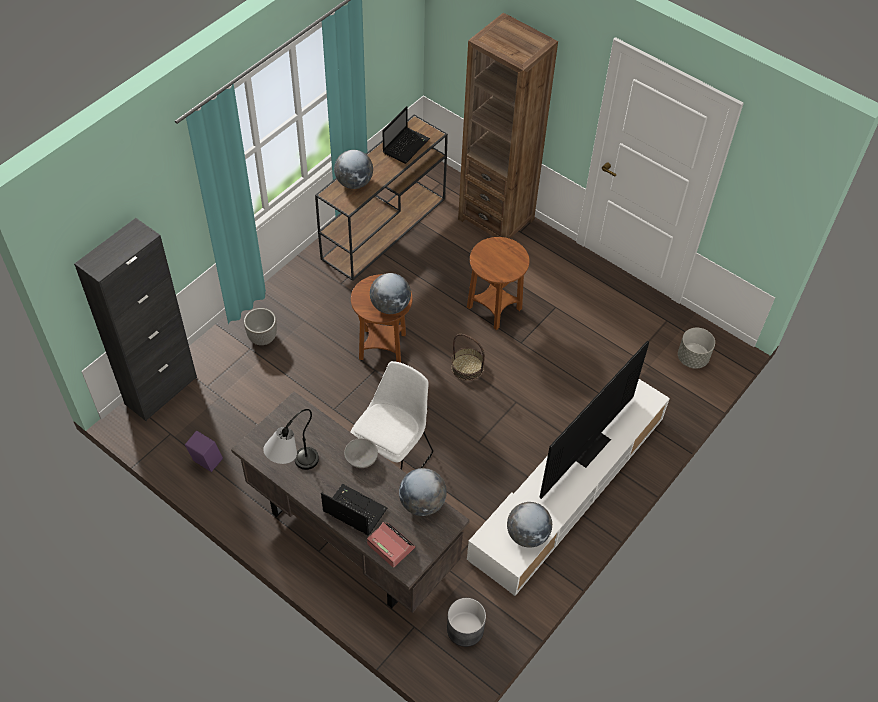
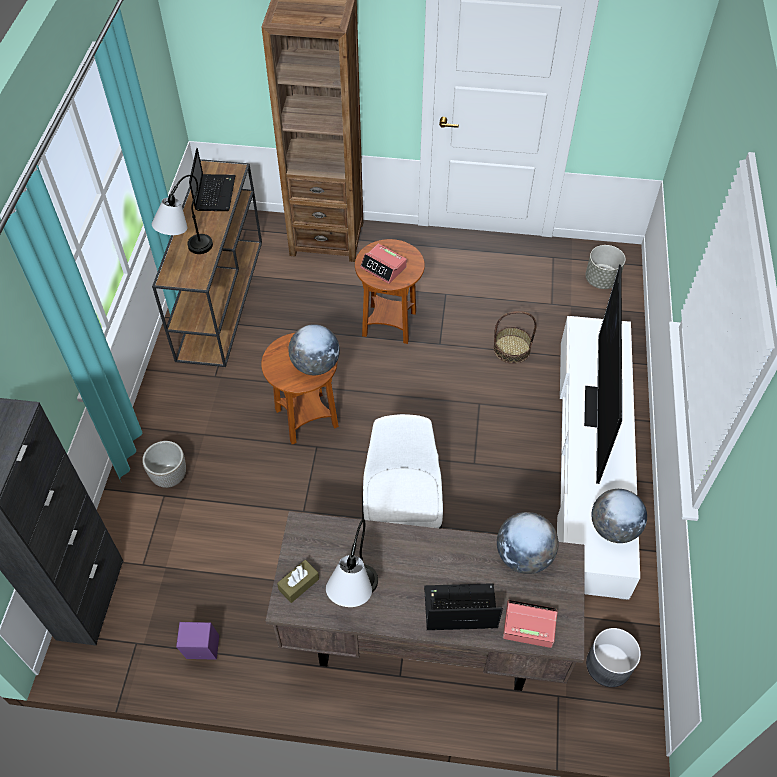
camera: 30 degrees left, 0 degrees up
(266, 439) = (299, 584): none -> brown tissue box
(354, 183) = (187, 254): globe -> table lamp
(361, 458) = (421, 545): grey bowl -> none
(467, 367) = (407, 394): basket -> basket (512, 349)
(493, 260) = (383, 267): none -> alarm clock

